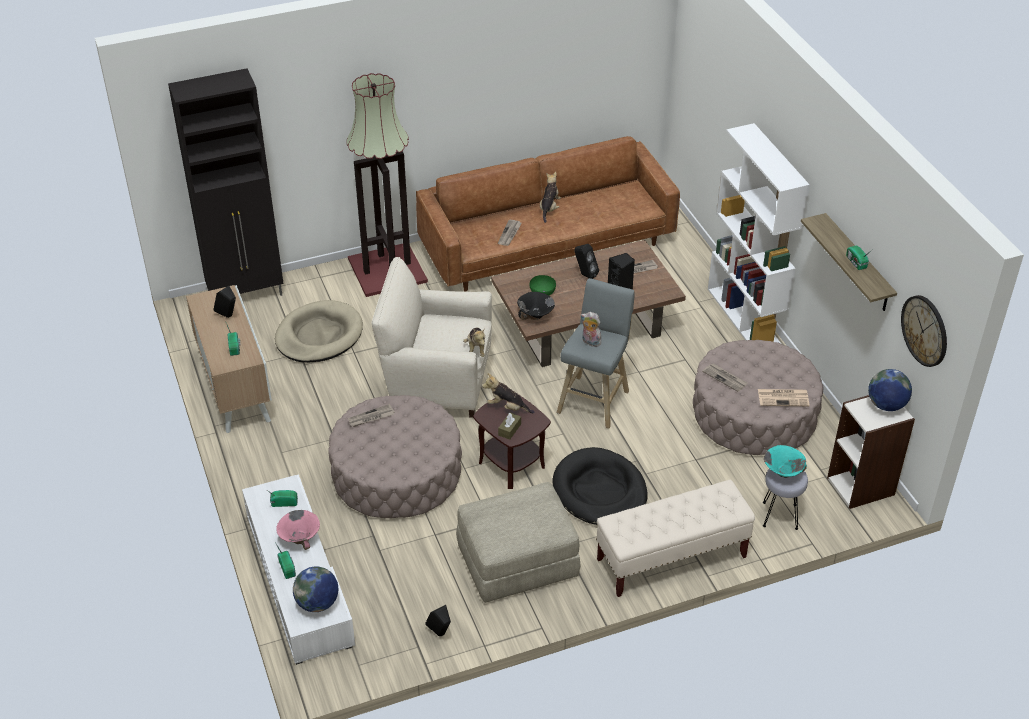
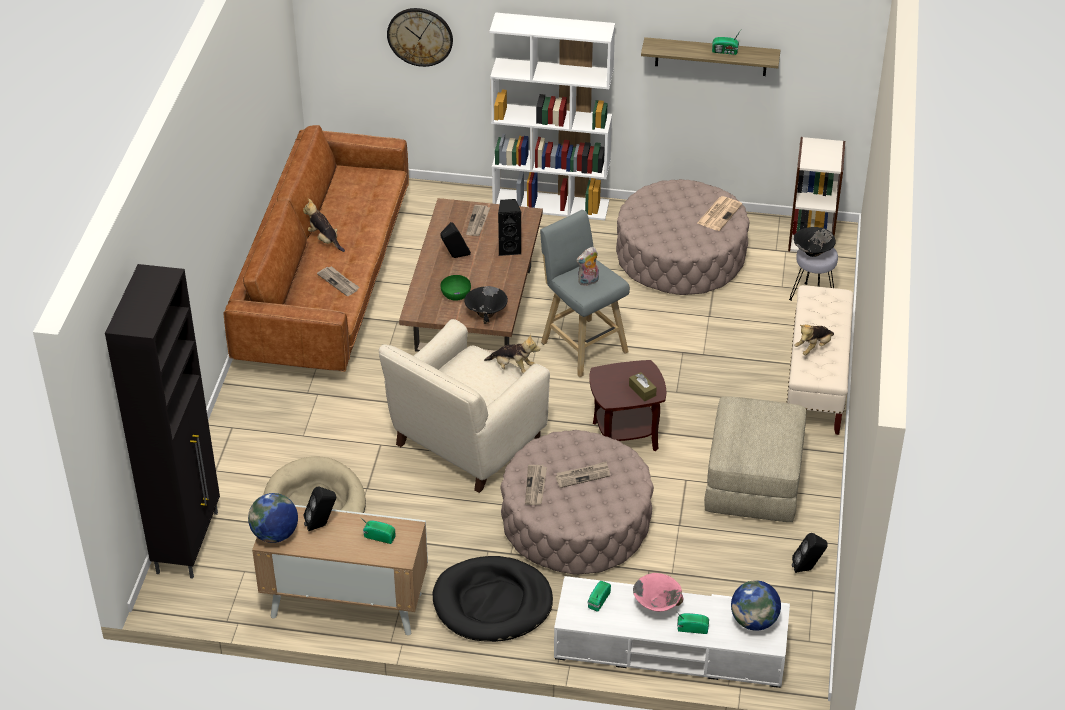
camera: 60 degrees left, 0 degrees up
(388, 269) = (254, 412): floor lamp -> none
(507, 407) = (610, 380): plush toy -> plush toy (813, 347)
(599, 491) = (703, 392): black dog bed -> black dog bed (492, 603)
(725, 378) = (668, 235): newspaper -> newspaper (583, 475)
(783, 472) = (812, 252): turquoise bowl -> black bowl
(886, 405) = (818, 147): globe -> globe (275, 534)
(925, 330) = (830, 59): wall clock -> wall clock (420, 36)

